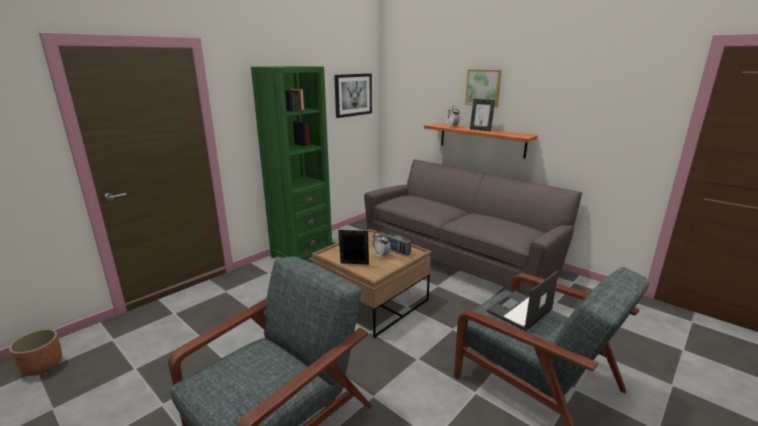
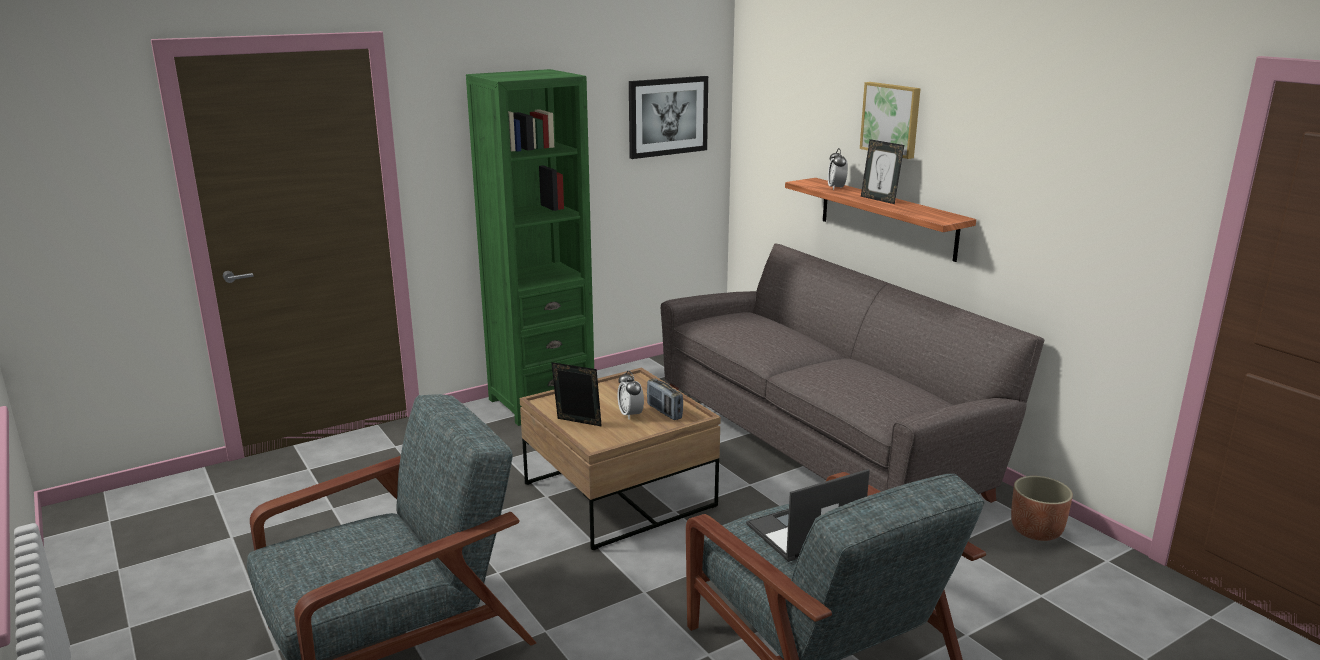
camera: 15 degrees right, 0 degrees up
(43, 367) = (118, 515): planter -> planter (1036, 531)

